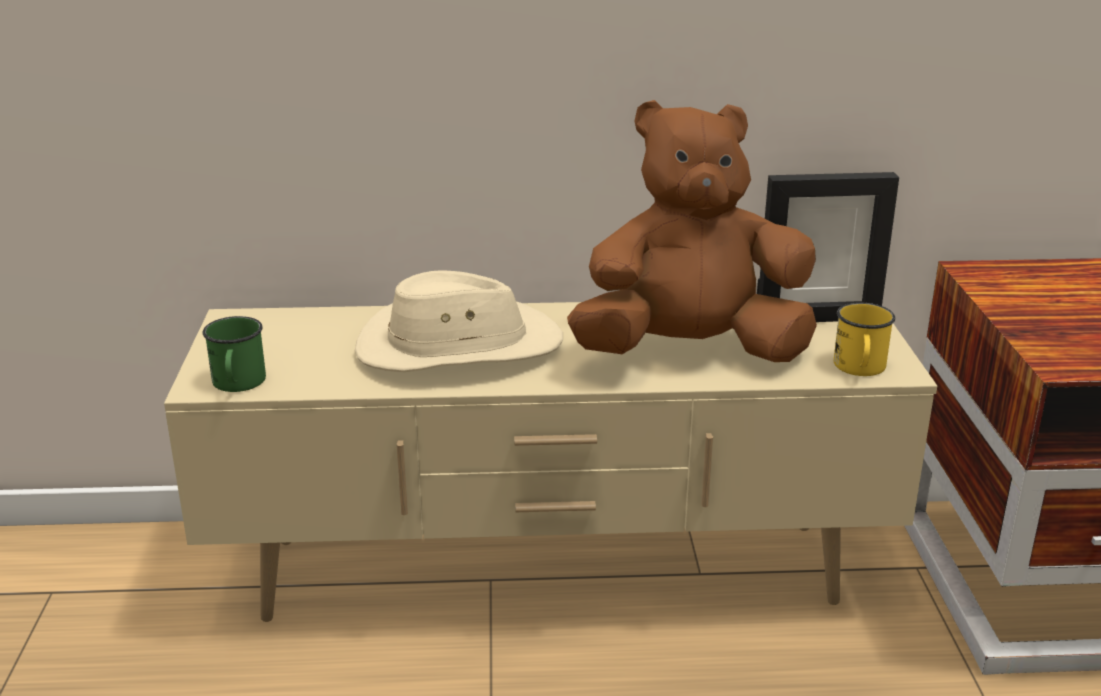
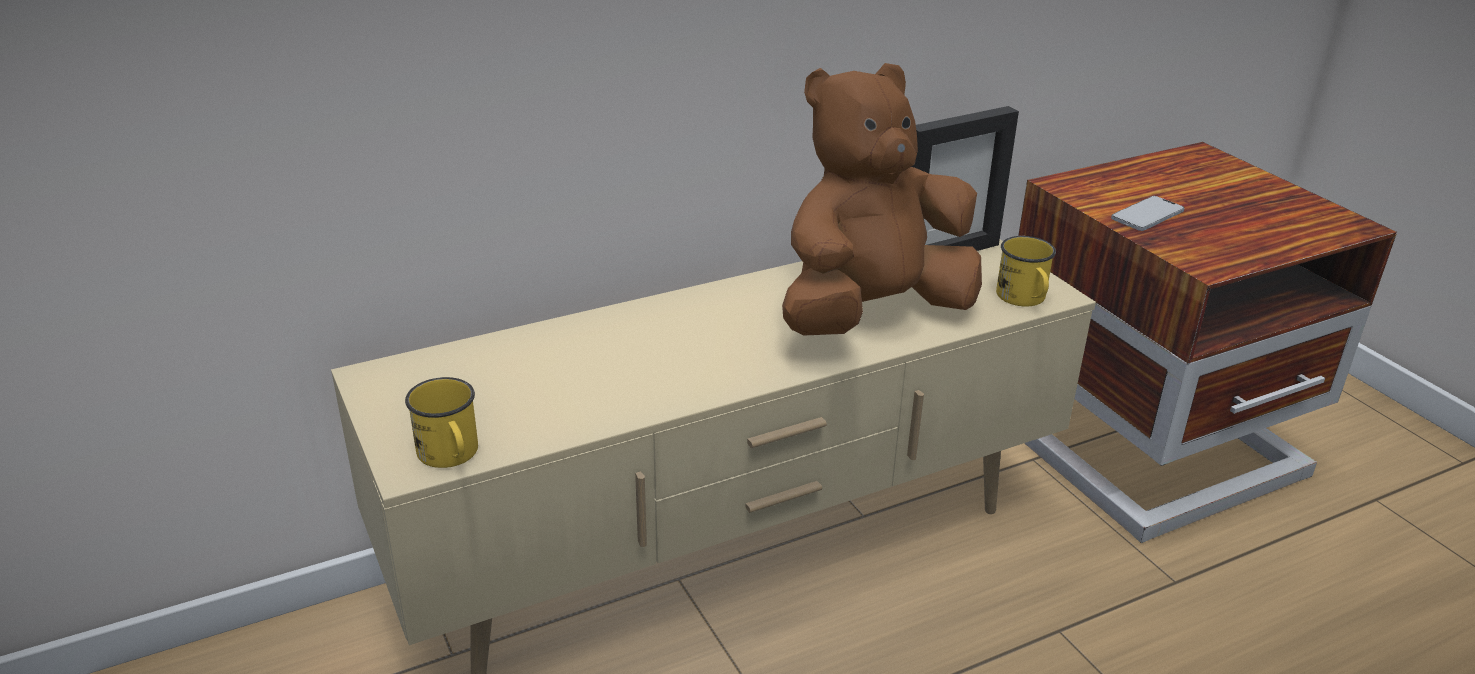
camera: 25 degrees left, 5 degrees up
(238, 384) = (451, 456): green mug -> yellow mug
(458, 347) = (648, 356): beige hat -> none
(1041, 310) = (1147, 215): none -> phone

